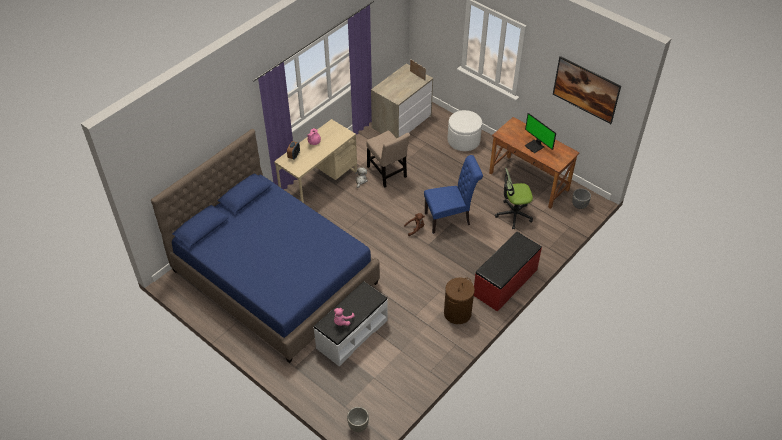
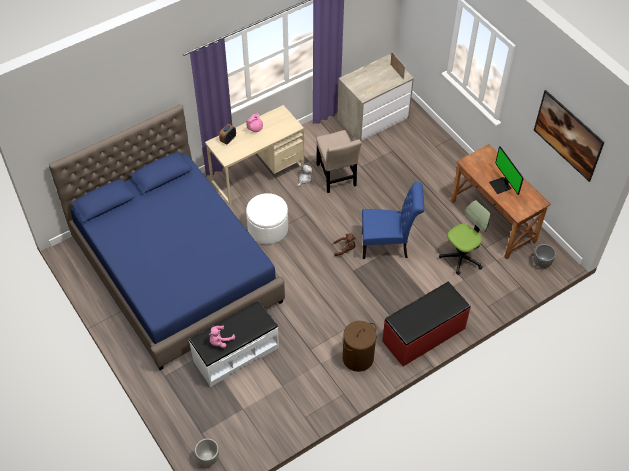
camera: 15 degrees right, 5 degrees up
(463, 140) = (435, 156): white ottoman -> white ottoman (268, 229)
(513, 214) = (461, 257): office chair -> office chair turned 135 degrees clockwise

